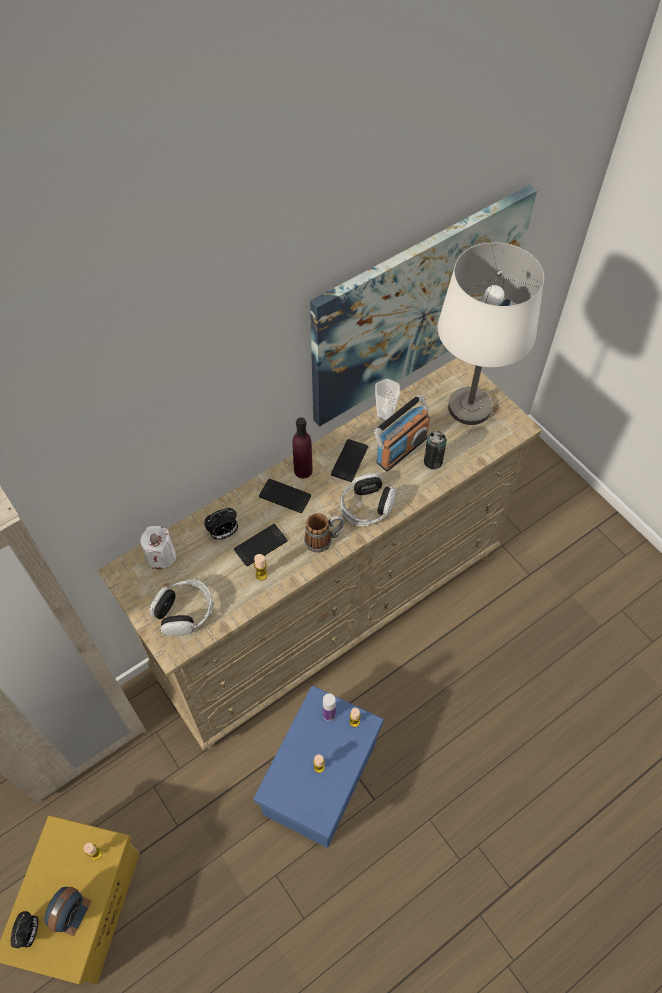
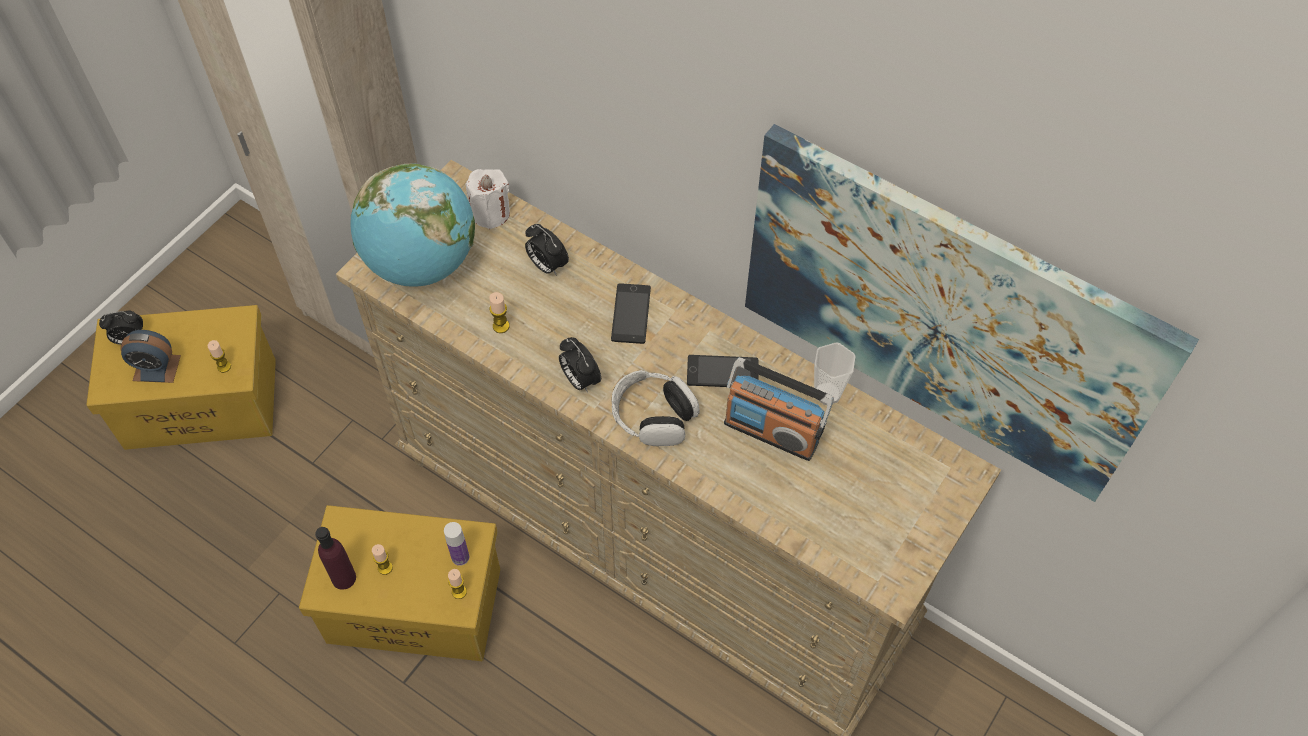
camera: 70 degrees right, 0 degrees up
(184, 612) = (421, 263): headphones -> globe
(260, 545) = (544, 311): phone -> none
(303, 470) = (681, 322): purple bottle -> purple bottle (344, 578)
(320, 776) = (416, 605): blue storage box -> yellow storage box
(324, 539) = (579, 380): mug -> alarm clock
(433, 462) = (768, 480): can -> none
(469, 407) = (897, 505): white table lamp -> none

